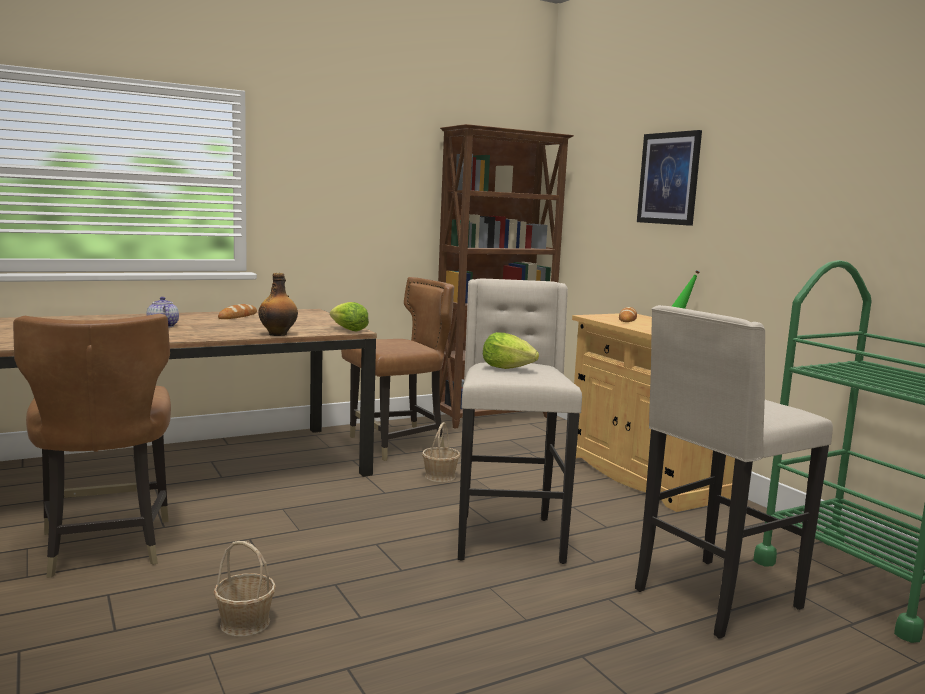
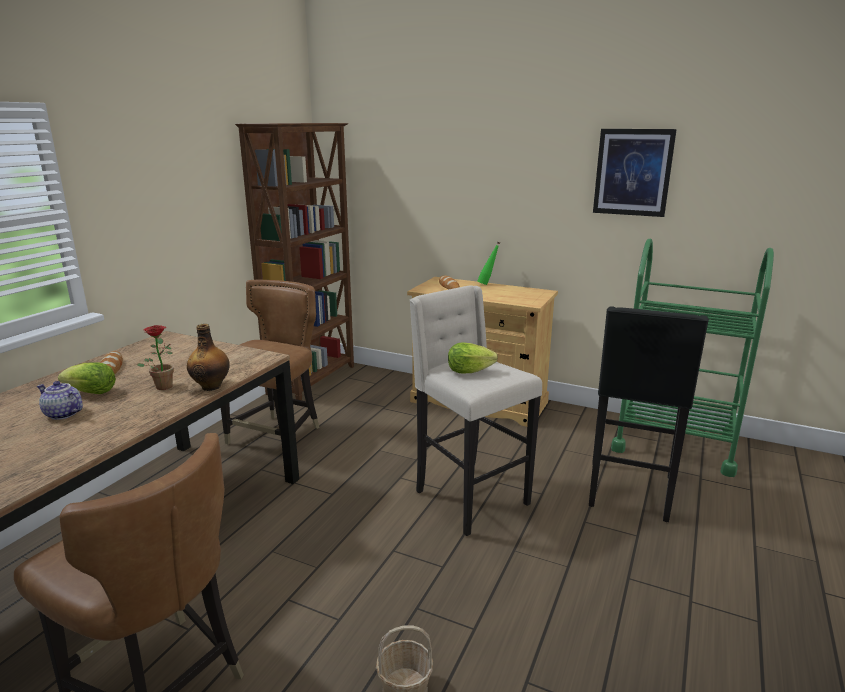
camera: 35 degrees left, 10 degrees up
(249, 328) = (163, 385): none -> potted plant
(348, 330) = (259, 358): lettuce -> lettuce (91, 393)
(440, 476) = (352, 458): basket -> none
(669, 178) = (458, 166): picture -> picture (633, 172)
(713, 599) = (630, 492): beige stool -> black stool

